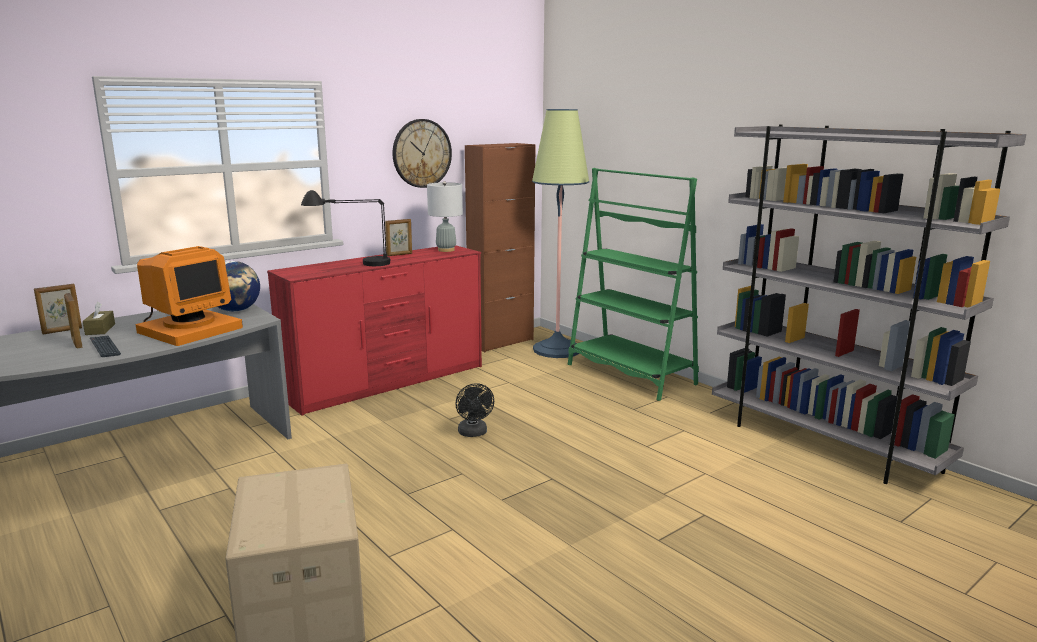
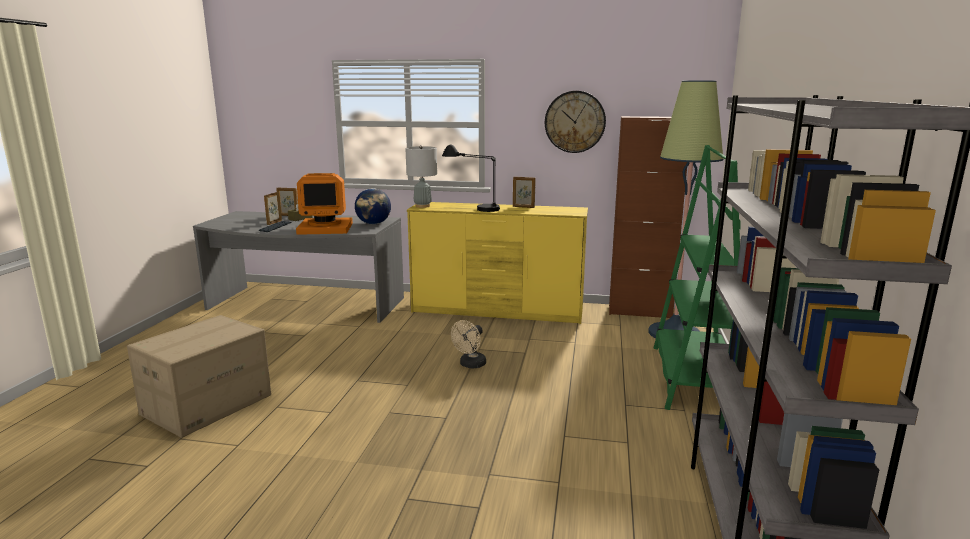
camera: 50 degrees right, 0 degrees up
(388, 382) = (497, 311): red dresser -> yellow dresser
(446, 250) = (565, 210): grey table lamp -> grey table lamp (422, 206)
(473, 433) = (470, 365): black fan -> beige fan

